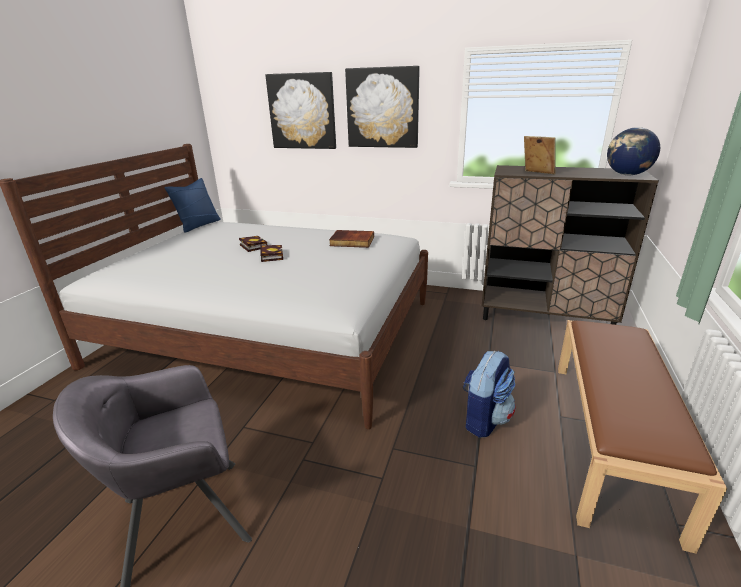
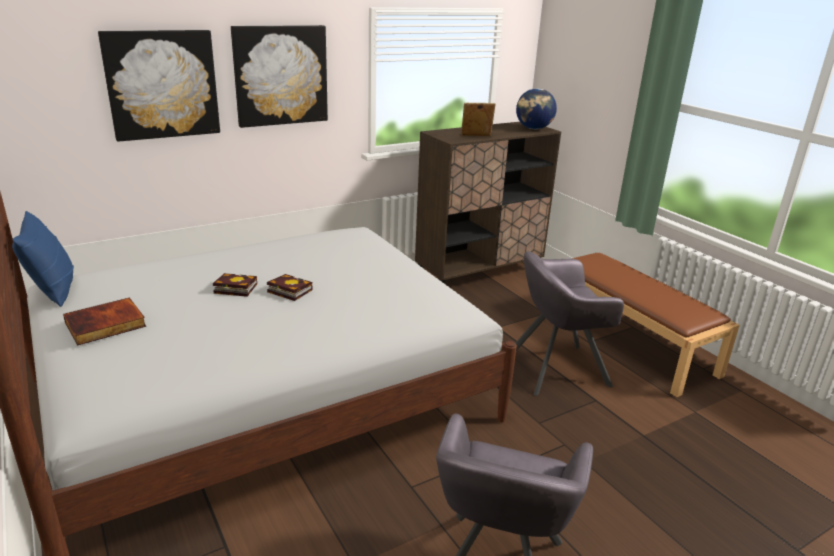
camera: 50 degrees left, 0 degrees up
(351, 241) = (333, 247): book -> book (105, 325)
(484, 419) = (556, 368): backpack -> grey armchair

